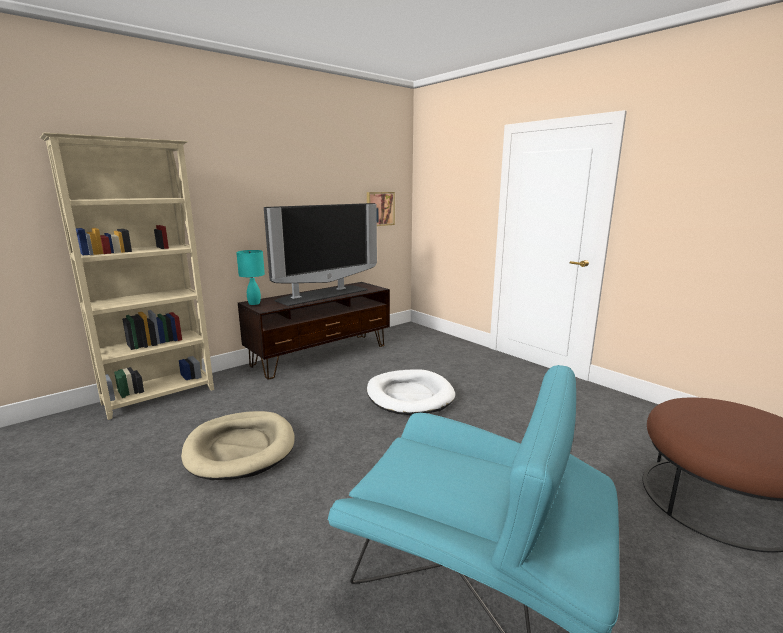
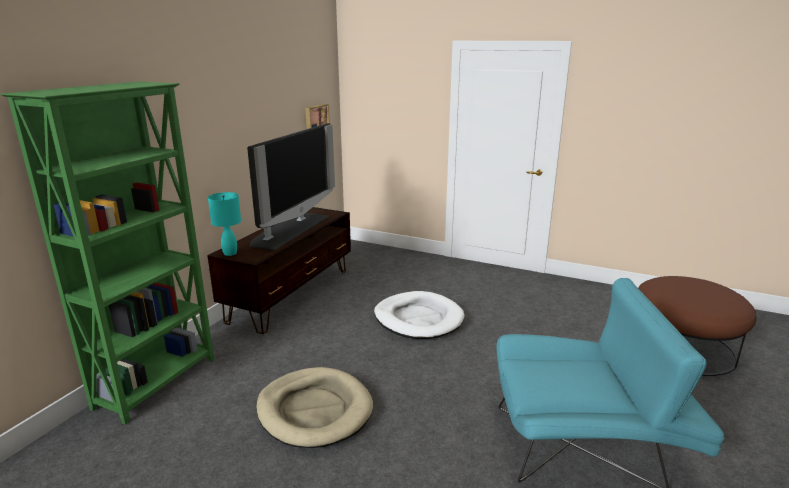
camera: 25 degrees left, 5 degrees up
(160, 397) = (158, 382): beige bookcase -> green bookcase

